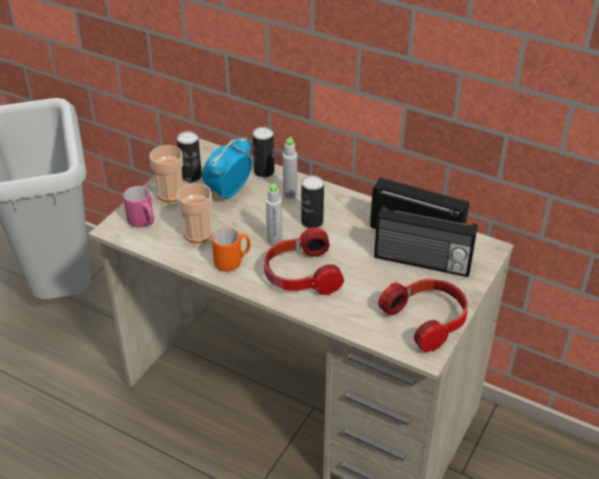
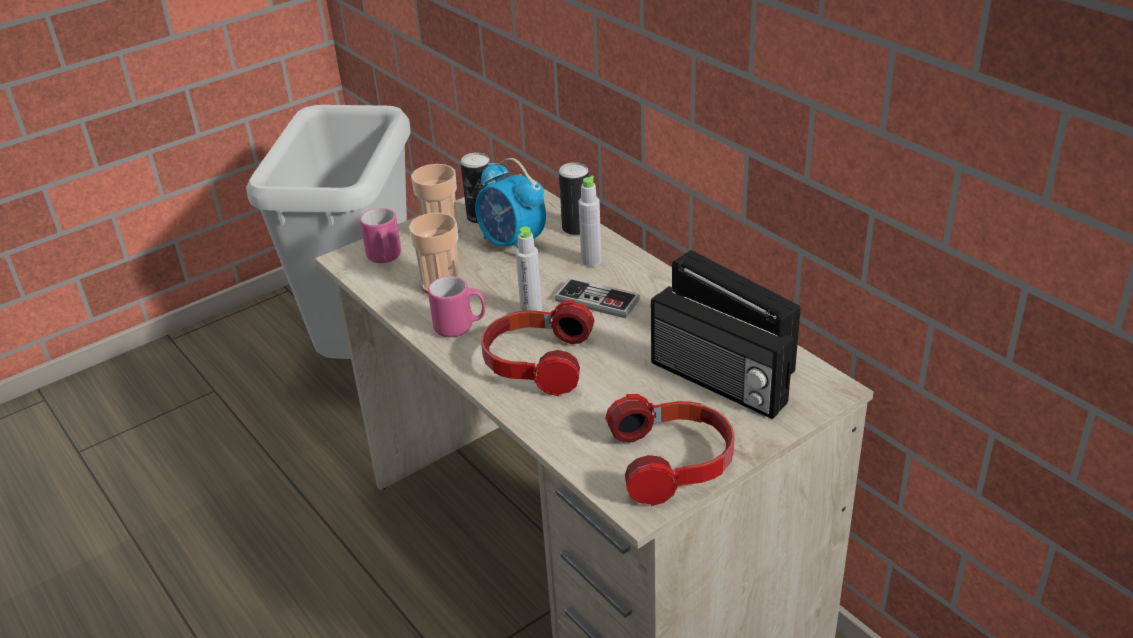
camera: 25 degrees right, 5 degrees down
(227, 192) = (512, 244): alarm clock -> alarm clock turned 105 degrees counterclockwise
(232, 262) = (460, 327): orange mug -> pink mug
(312, 222) = (597, 300): can -> game controller

